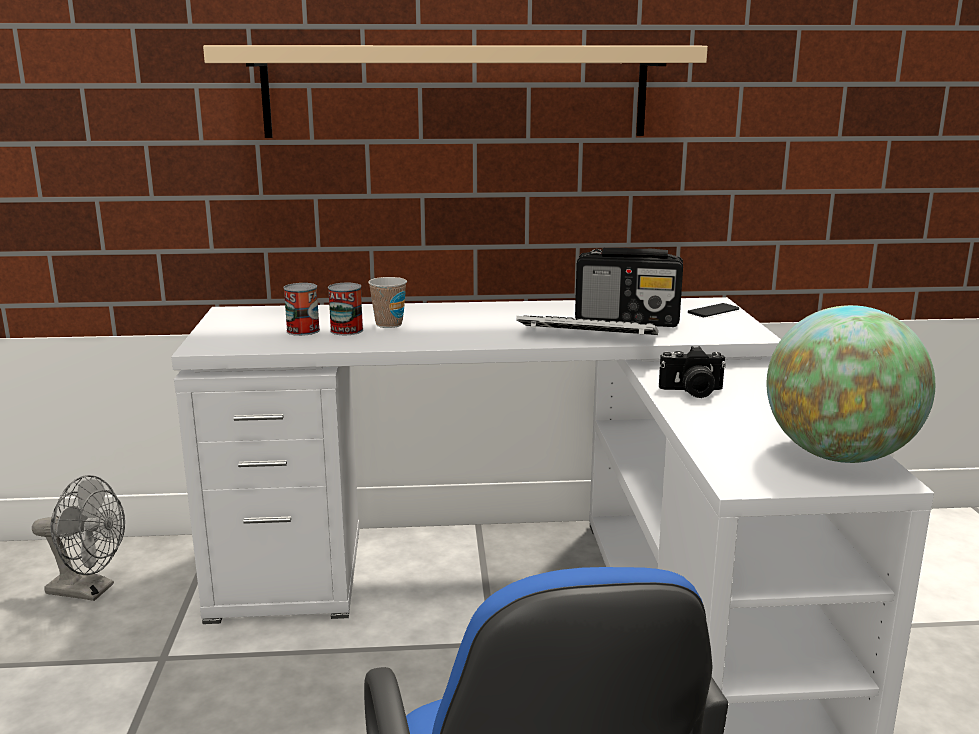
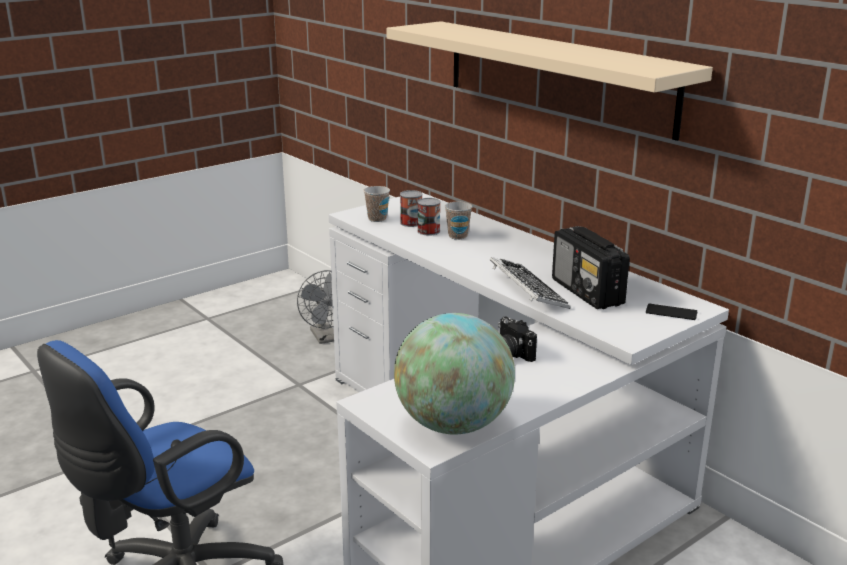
camera: 55 degrees right, 5 degrees up
(252, 340) = (377, 219): none -> cup

